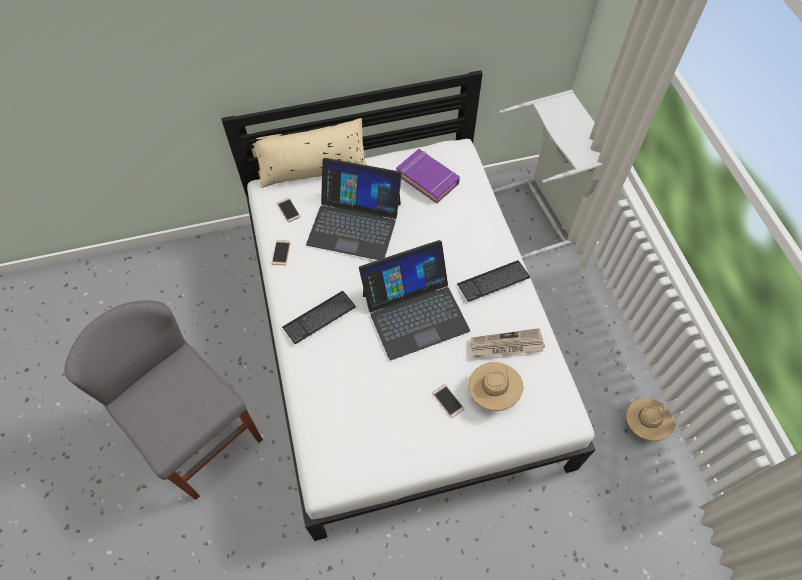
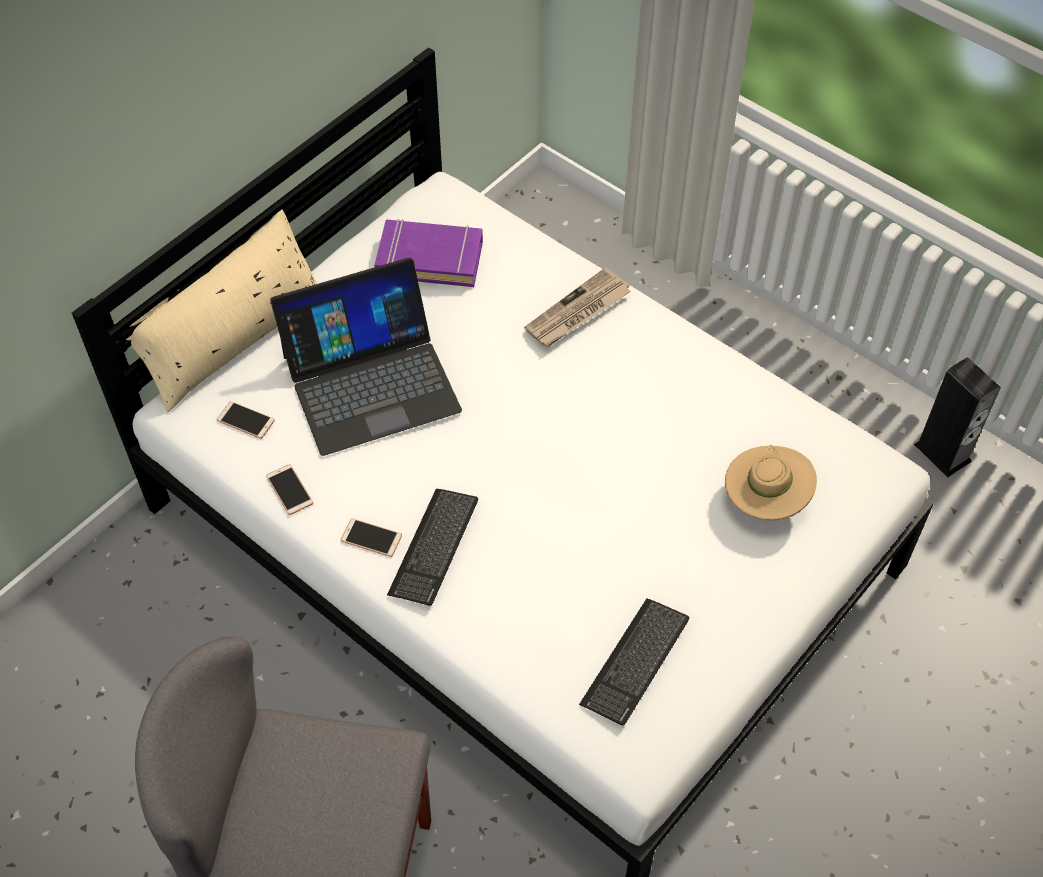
camera: 35 degrees left, 5 degrees down
(415, 311) = (568, 456): laptop -> none
(448, 401) = (714, 548): phone -> phone (371, 538)
(493, 281) = (643, 352): keyboard -> keyboard (635, 662)
(506, 345) = (731, 427): newspaper -> newspaper (578, 312)
(544, 213) = (591, 240): grey laundry basket -> none
(644, 424) = (942, 453): beige hat -> speaker

